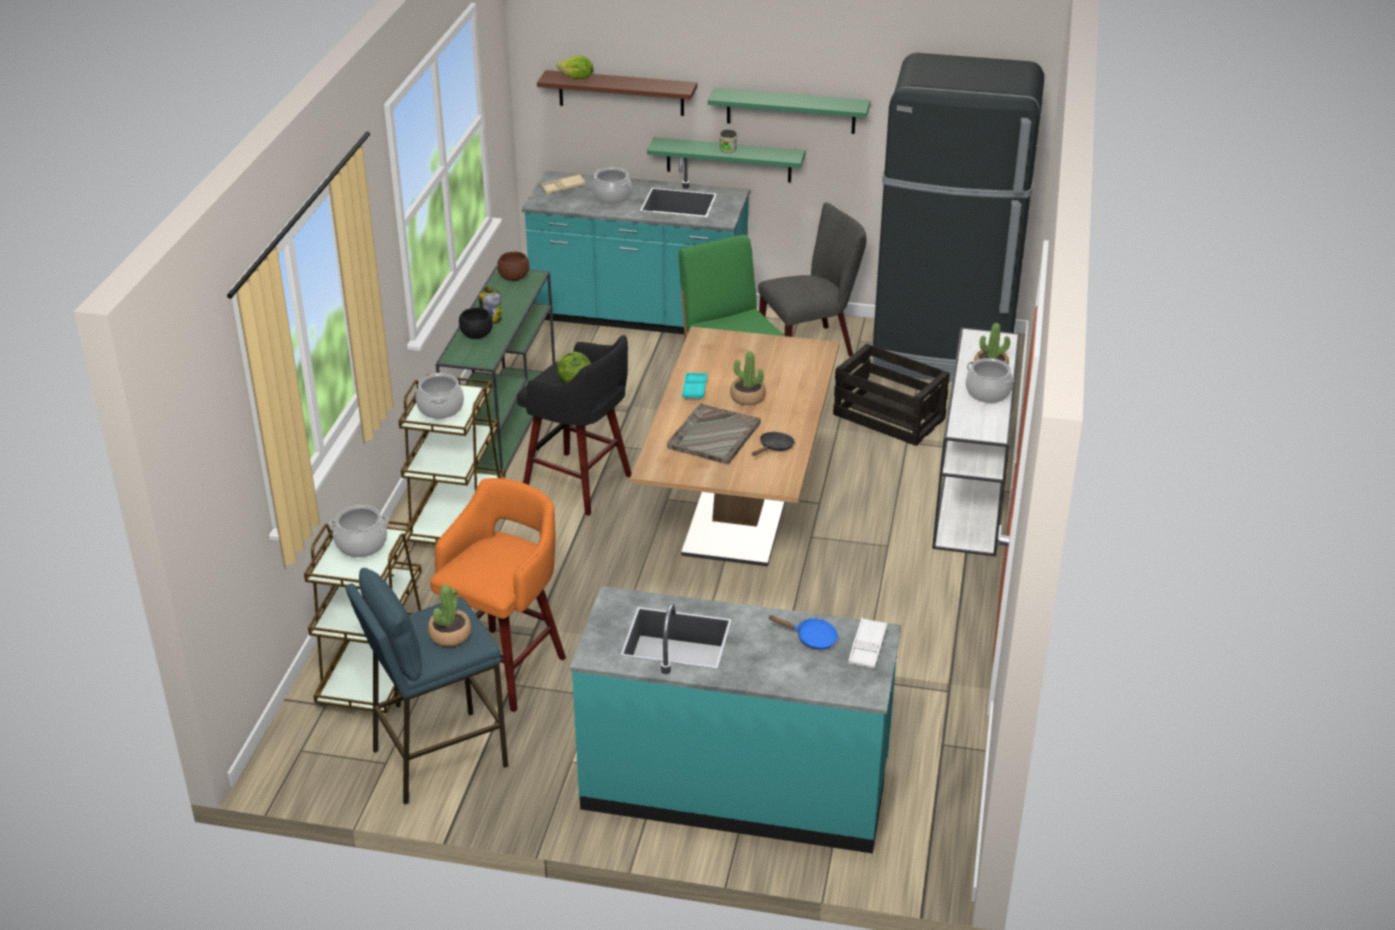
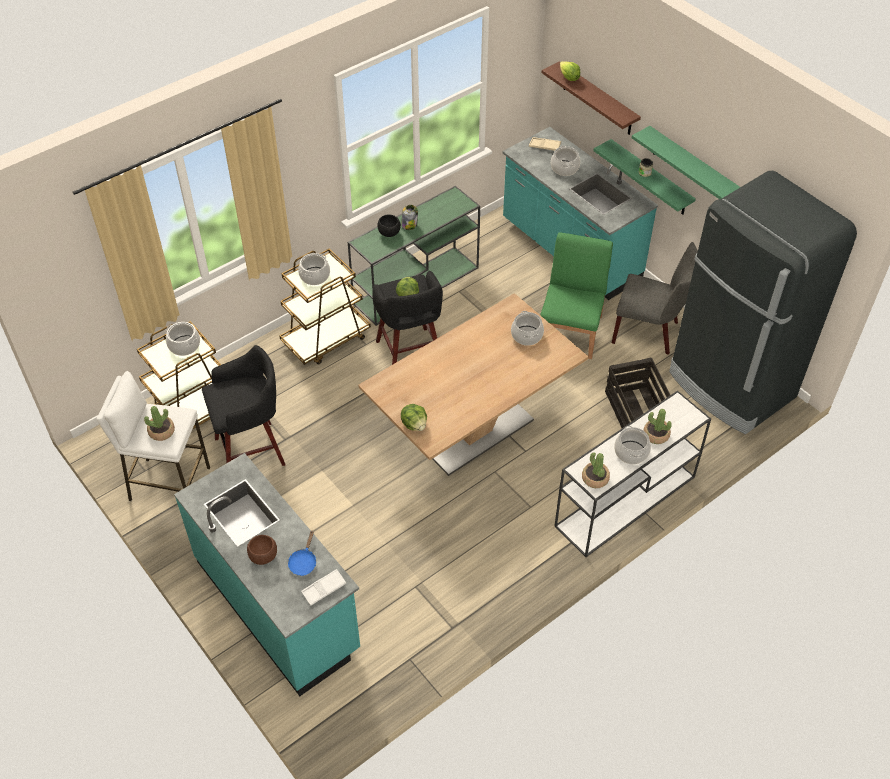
camera: 40 degrees right, 15 degrees up
(438, 757) = (169, 484): blue stool -> white stool
(506, 667) = (252, 451): orange stool -> black stool
(514, 278) = (454, 200): brown bowl -> brown bowl (263, 556)
(694, 389) = (463, 342): turquoise tray -> none
(713, 436) = (434, 383): grey tray -> none
(742, 479) = (414, 424): none -> lettuce
(747, 397) = (485, 366): potted plant -> potted plant (595, 478)
(754, 354) = (526, 335): none -> cooking pot
(774, 448) = (457, 413): black frying pan -> none
(811, 638) = (303, 562): blue frying pan -> blue frying pan turned 45 degrees clockwise

